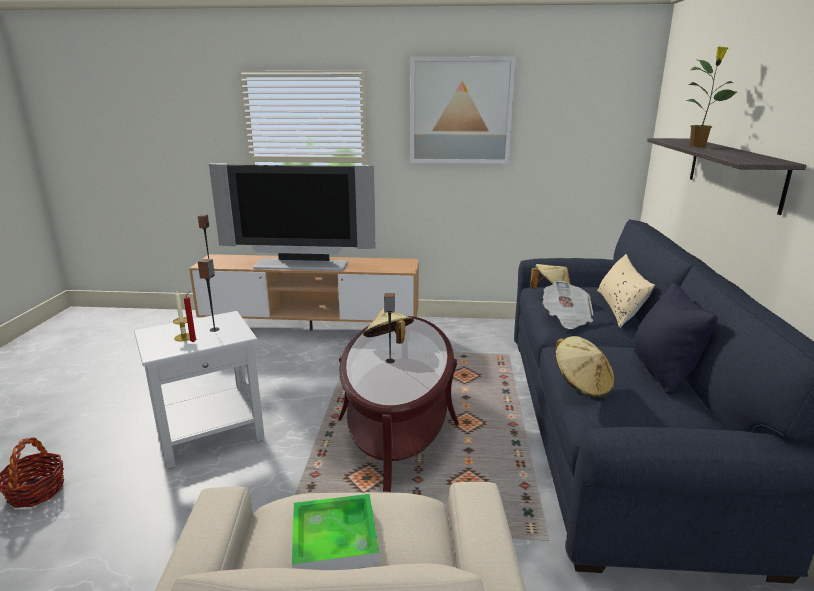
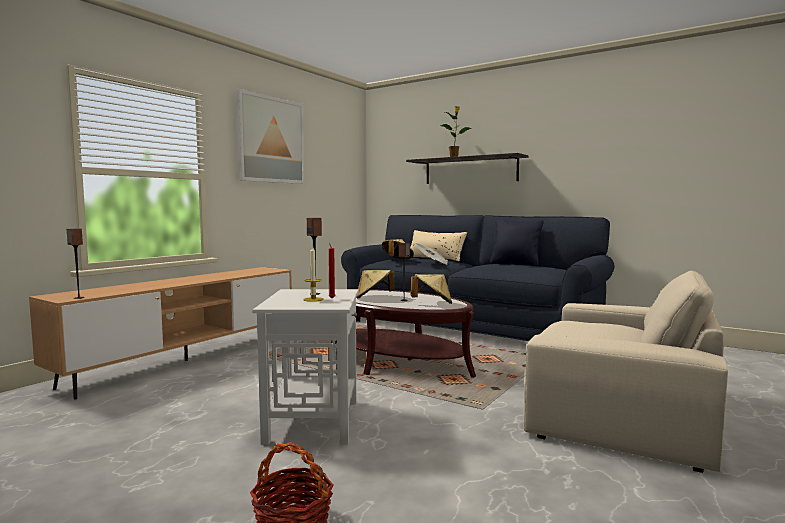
camera: 60 degrees left, 15 degrees down
(301, 265) = (185, 282): television -> none
(334, 538) = (593, 332): tray -> none
(582, 385) = (515, 270): beige hat -> beige hat (432, 303)

